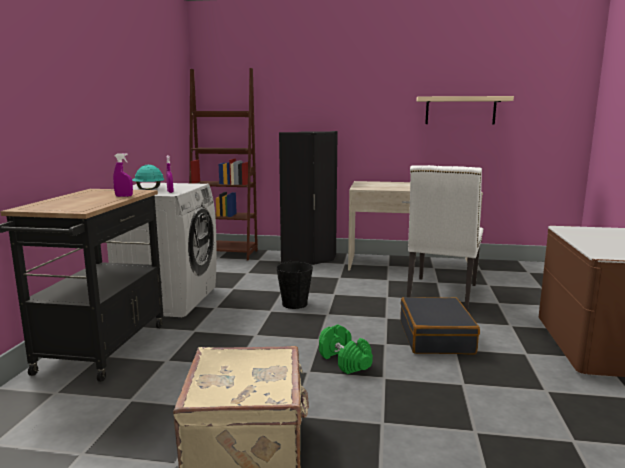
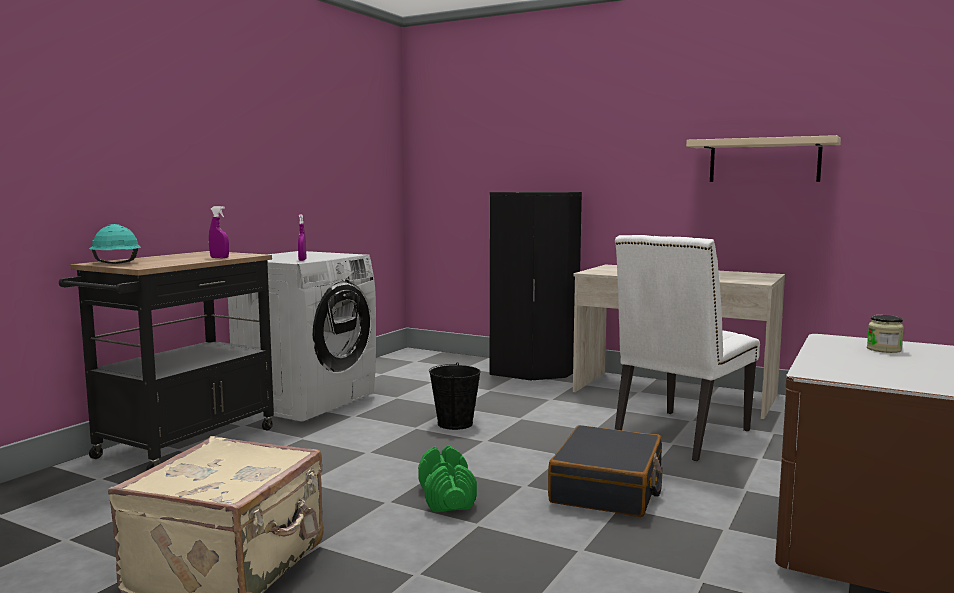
camera: 20 degrees right, 5 degrees down
(148, 189) = (285, 257): turquoise hard hat -> turquoise hard hat (116, 263)
(224, 254) = (428, 357): brown bookcase -> none
(603, 234) = (884, 349): none -> jar

